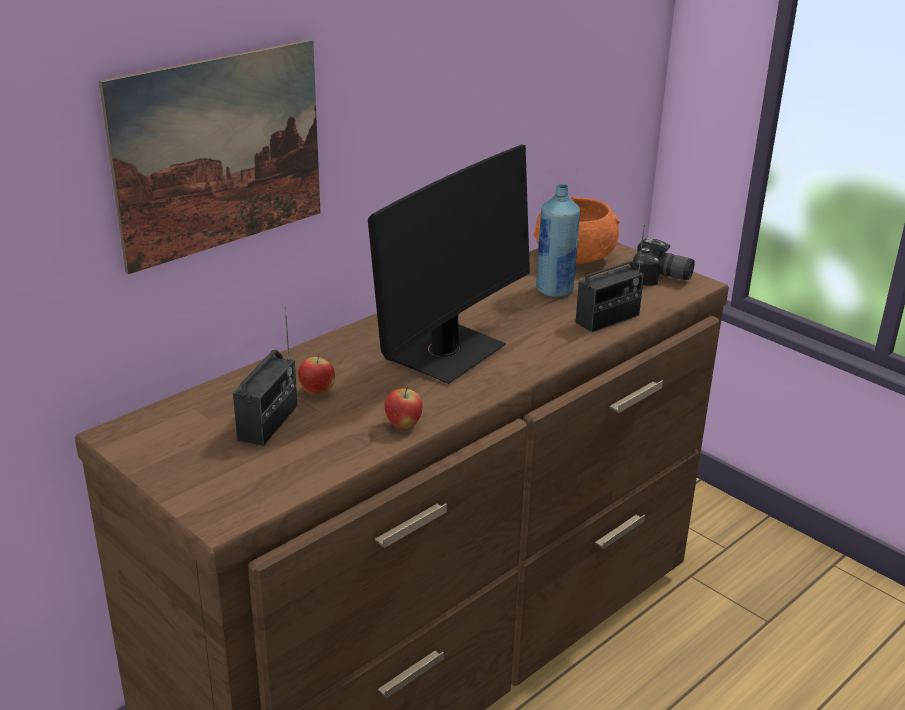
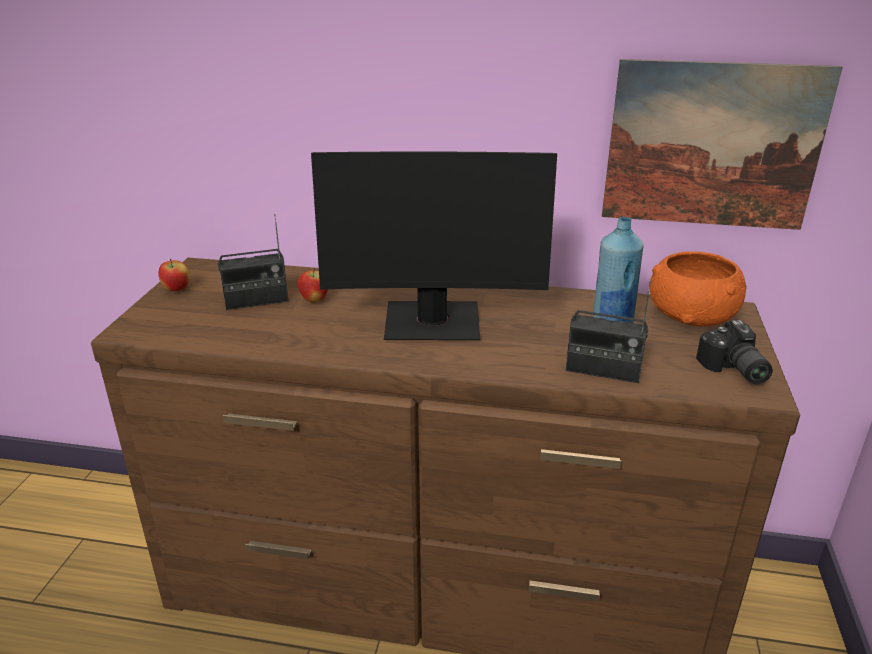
camera: 55 degrees right, 0 degrees up
(219, 153) = (313, 89): picture -> picture (712, 146)
(403, 425) = (304, 345): apple -> apple (177, 289)

